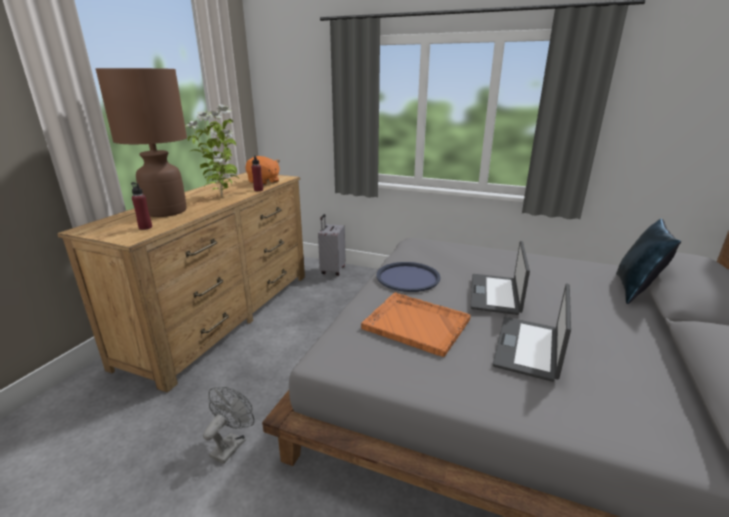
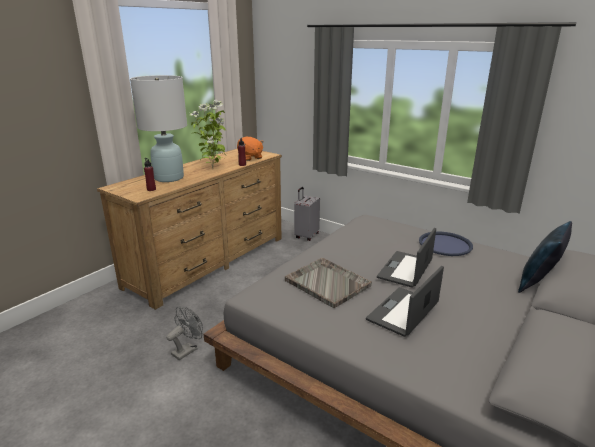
camera: 15 degrees right, 0 degrees up
(166, 211) = (169, 178): brown table lamp -> white table lamp
(408, 277) = (342, 248): blue tray -> blue tray (445, 244)
(415, 324) = (327, 282): orange tray -> grey tray

